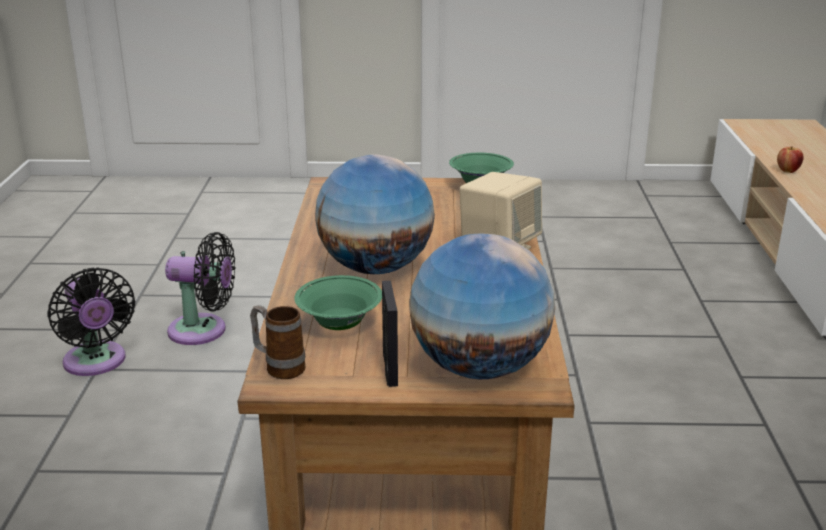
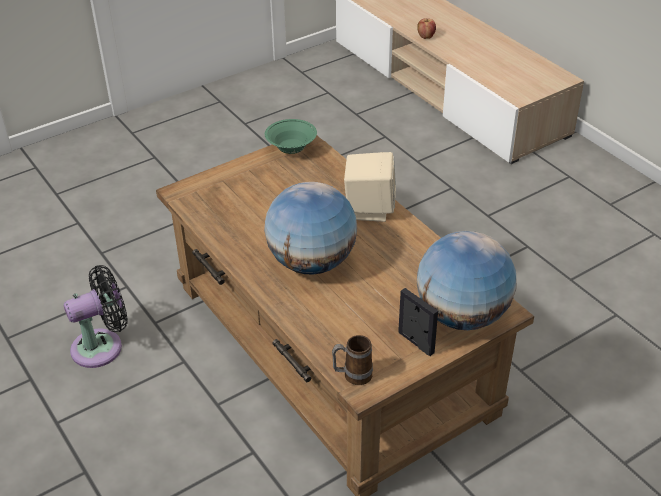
camera: 35 degrees left, 15 degrees up
(96, 363) = (50, 417): black fan -> none
(339, 325) = (347, 323): green bowl -> none

